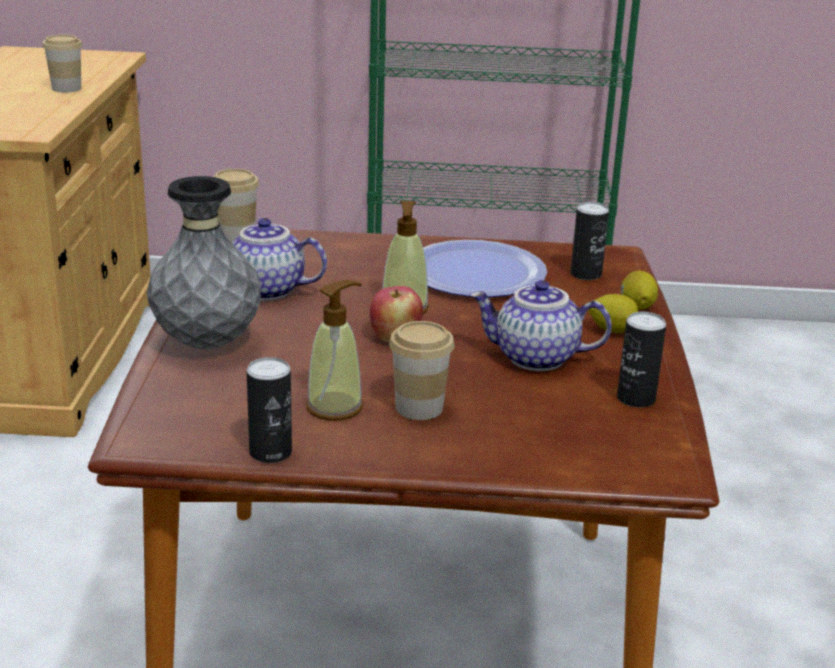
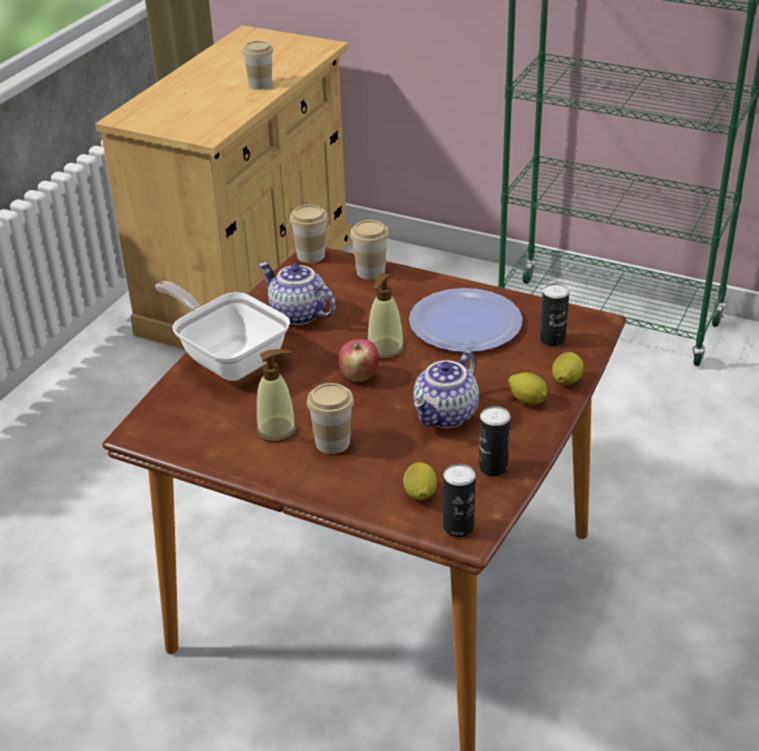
camera: 25 degrees right, 10 degrees up
(207, 344) = (228, 358): grey vase -> frying pan
(270, 452) = (212, 458): can -> can (458, 527)
(323, 242) = (370, 272): none -> cup
(535, 359) = (447, 416): teapot -> teapot turned 90 degrees counterclockwise
(576, 441) = (419, 495): none -> lemon

